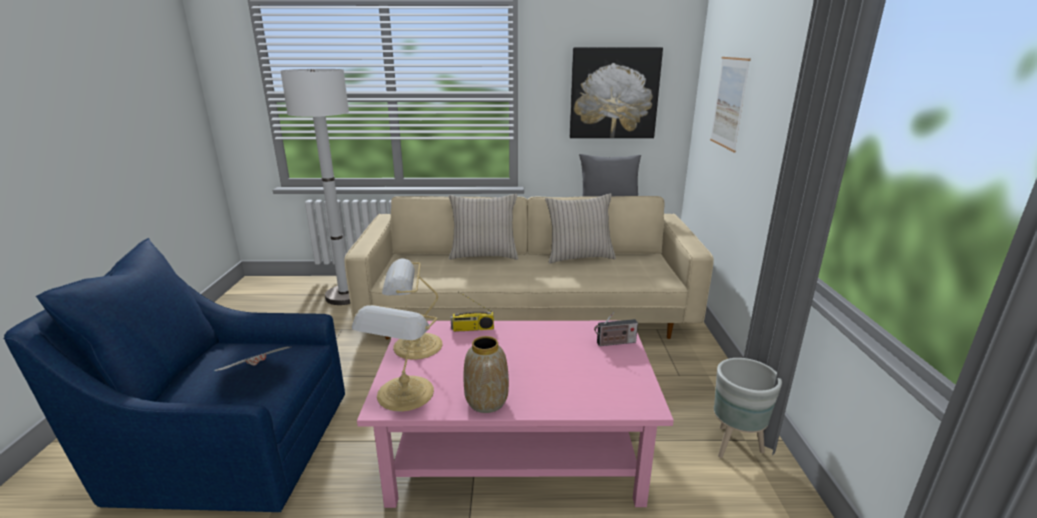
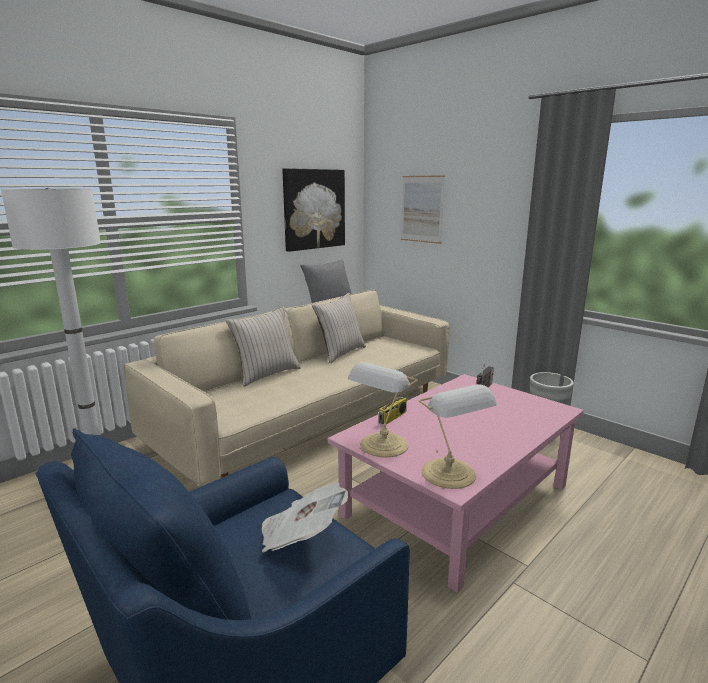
camera: 45 degrees left, 5 degrees down
(487, 402) = (500, 449): vase -> none

